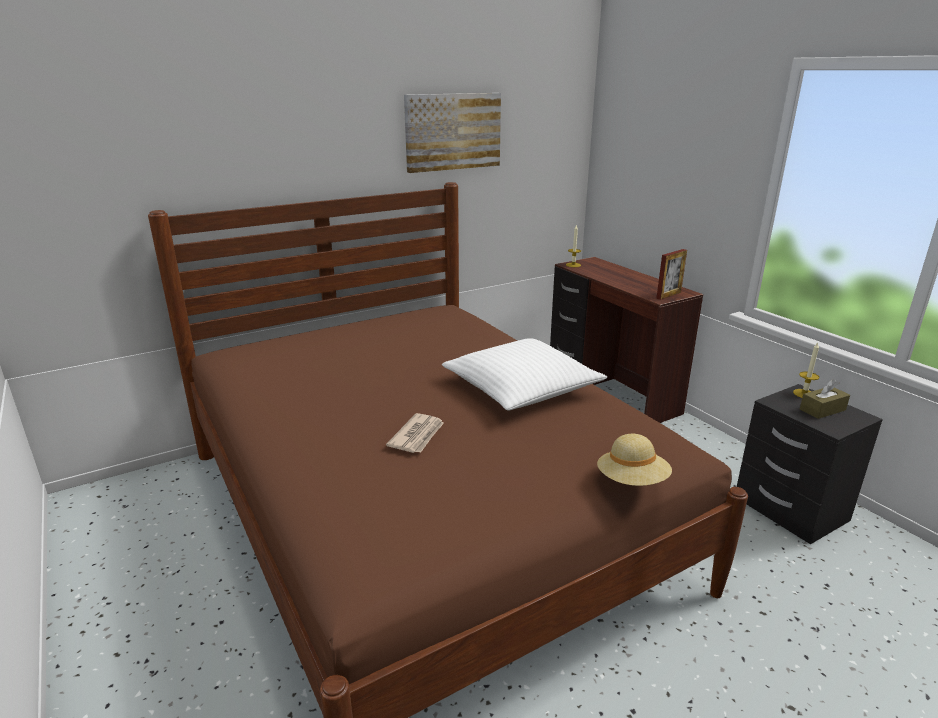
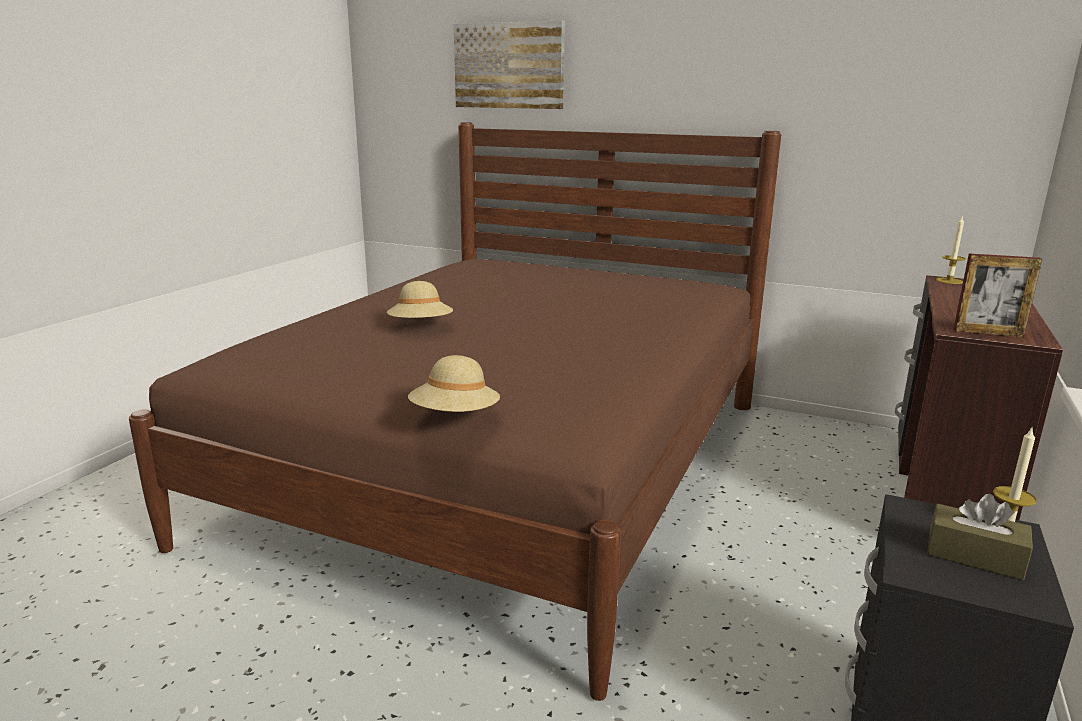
camera: 55 degrees right, 5 degrees down
(418, 436) = (421, 327): newspaper -> beige hat
(452, 131) = (791, 65): picture -> picture (509, 66)
(521, 387) = (580, 339): white pillow -> none

